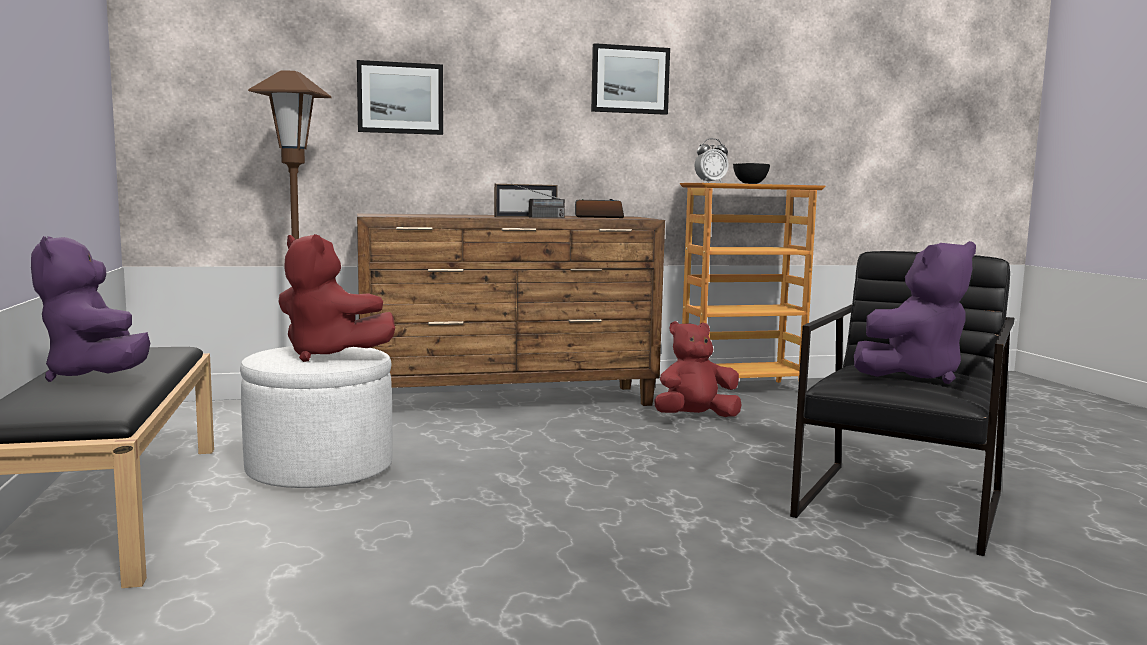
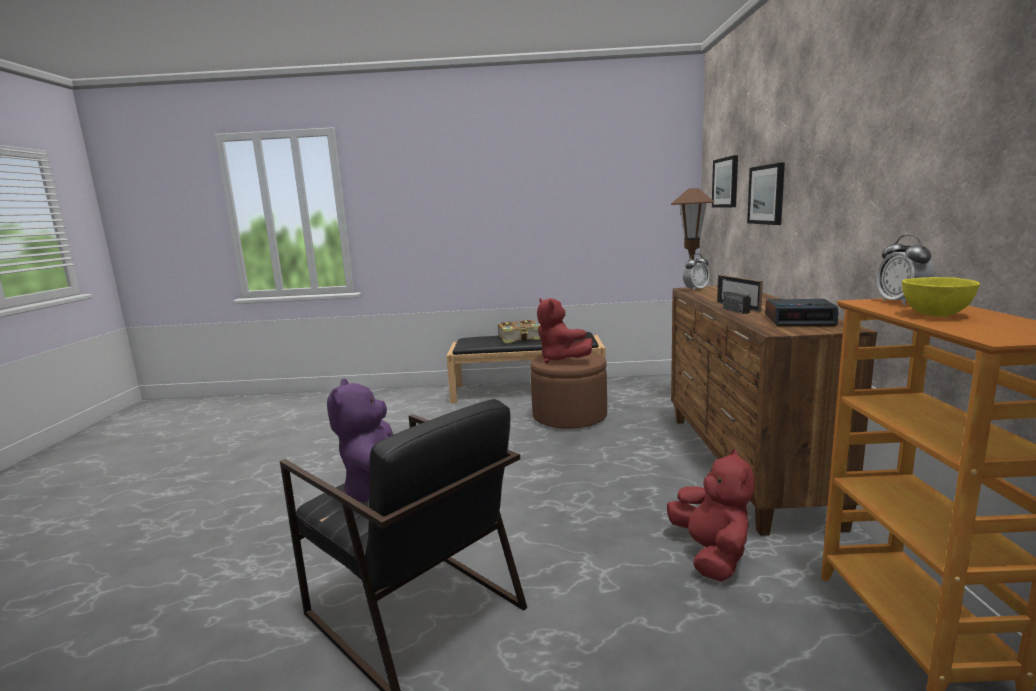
camera: 105 degrees right, 5 degrees up
(97, 377) = (521, 338): purple plush toy -> book
(320, 469) = (569, 416): white ottoman -> brown ottoman
(328, 355) = (560, 359): red plush toy -> red plush toy turned 75 degrees counterclockwise
(386, 215) = (695, 289): none -> alarm clock
(629, 79) = (901, 148): picture -> picture (726, 182)
(749, 183) = (935, 314): black bowl -> yellow bowl

